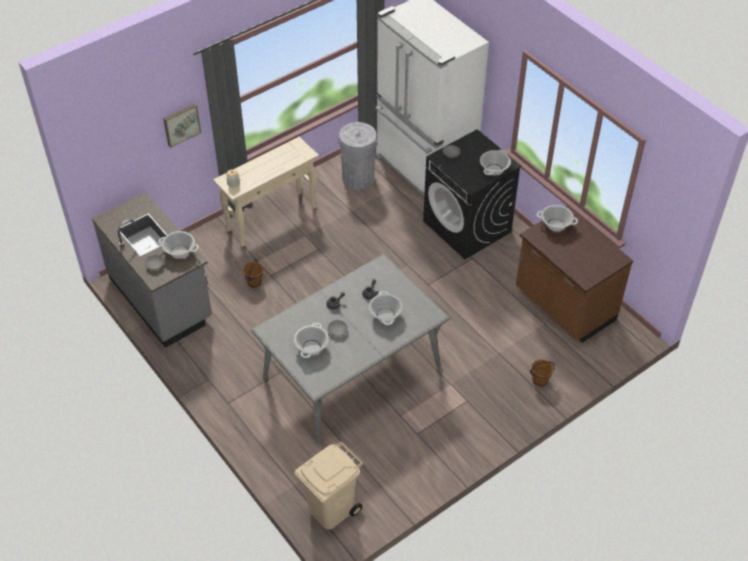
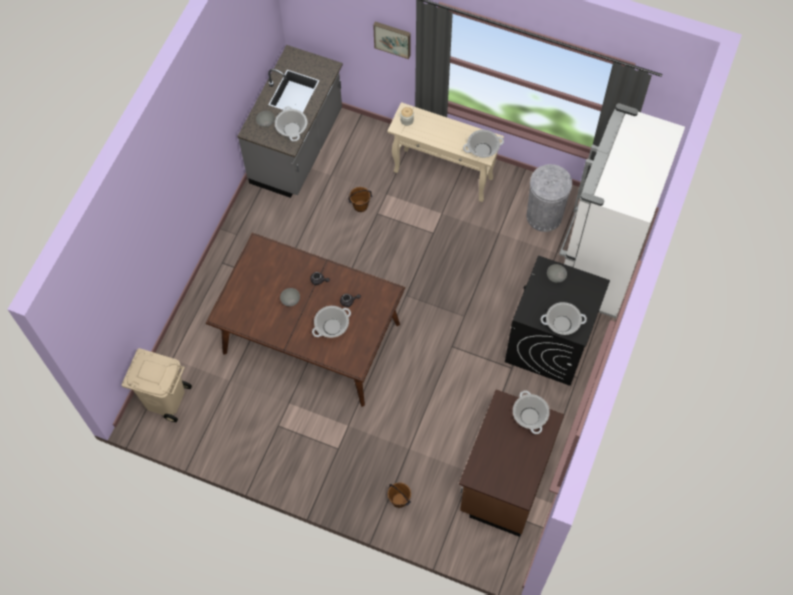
camera: 60 degrees right, 15 degrees up
(311, 347) = (260, 289): cooking pot -> cooking pot (482, 150)
(352, 371) = (312, 338): grey dining table -> brown dining table

